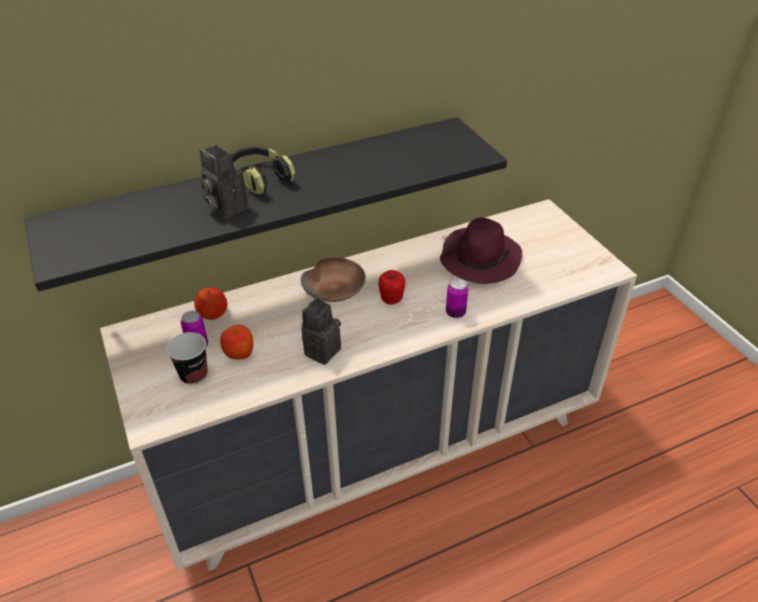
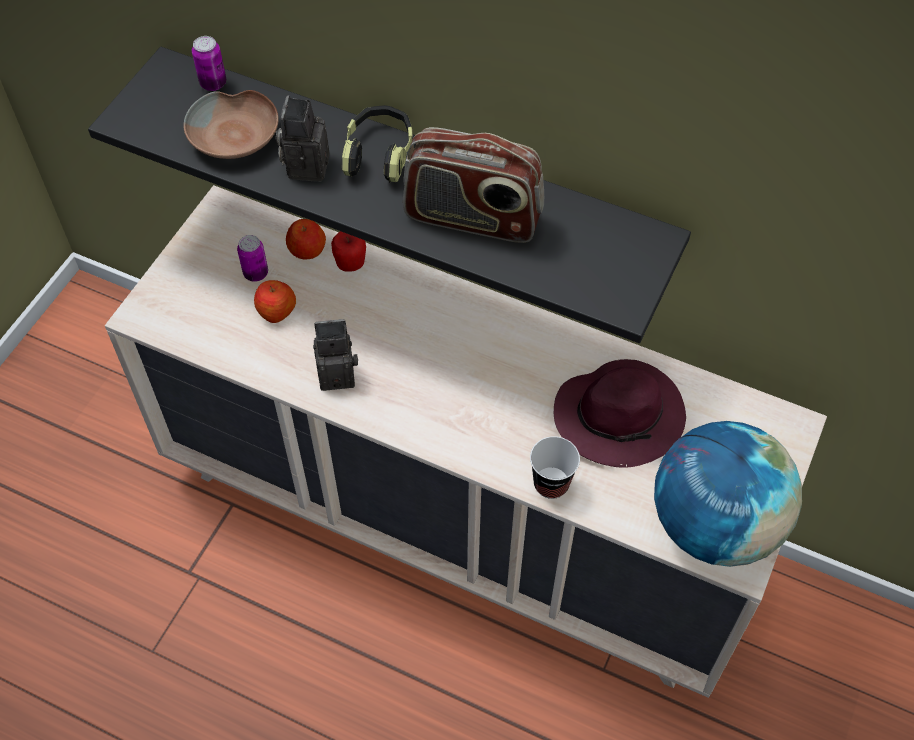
camera: 50 degrees right, 15 degrees up
(194, 375) = (219, 300): cup -> cup (551, 484)
(335, 288) = (437, 319): brown bowl -> brown bowl (236, 137)
(356, 170) = (472, 218): none -> radio
(391, 300) = (467, 380): apple -> apple (350, 264)
(455, 313) = (503, 451): can -> can (213, 83)
(578, 265) = (714, 525): none -> globe

